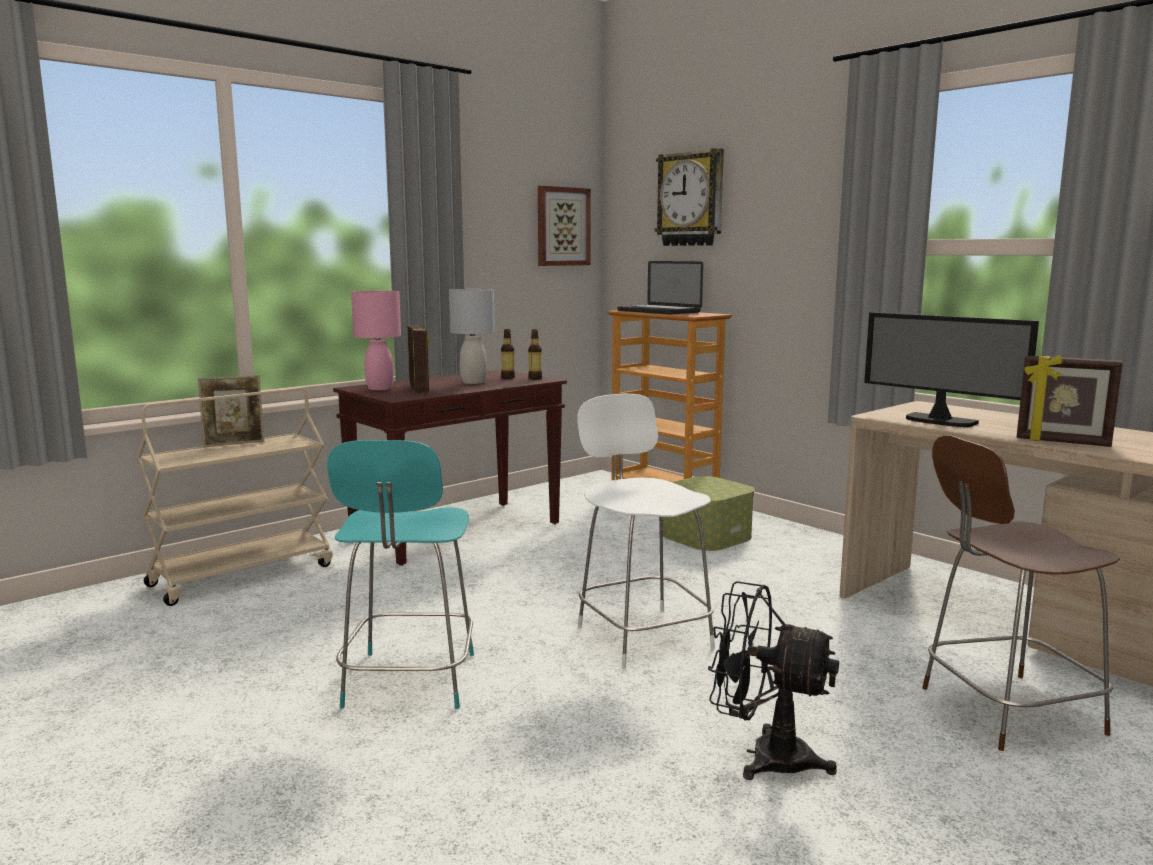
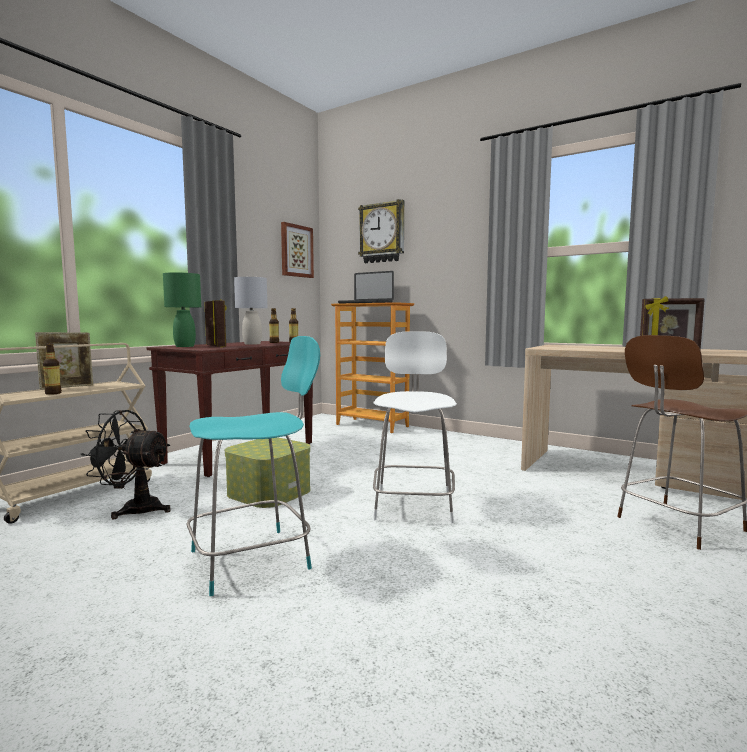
camera: 15 degrees left, 5 degrees down
(215, 456) = (53, 393): none -> bottle
(380, 388) = (185, 346): pink table lamp -> green table lamp
(409, 682) = (254, 558): turquoise chair -> turquoise chair turned 105 degrees counterclockwise
(641, 635) = (413, 505): white chair -> white chair turned 45 degrees clockwise
(706, 535) = (413, 443): storage box -> storage box (269, 492)
(764, 756) = (559, 576): black fan -> black fan (133, 509)
(939, 421) = (581, 348): monitor -> none

